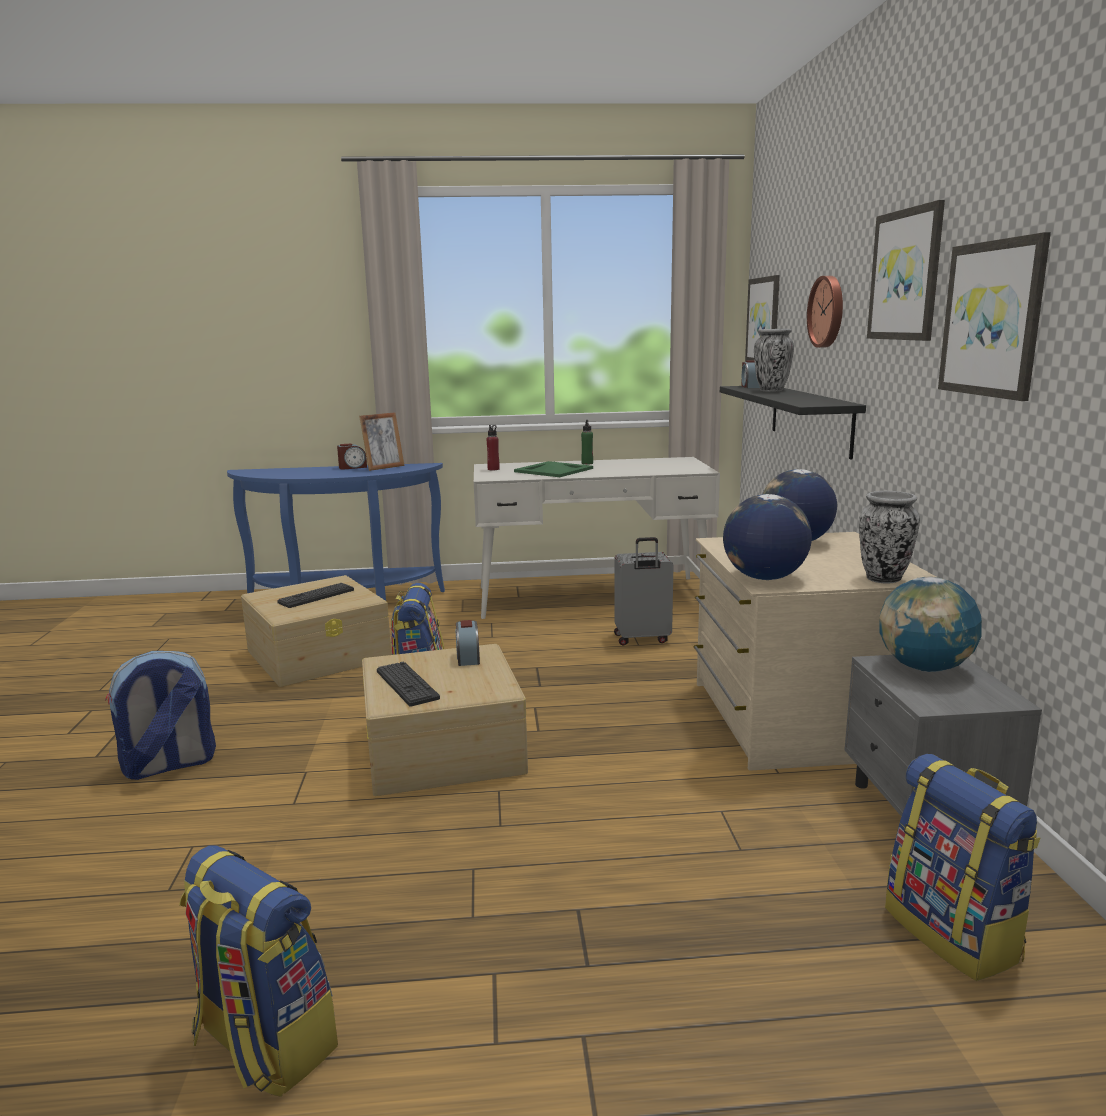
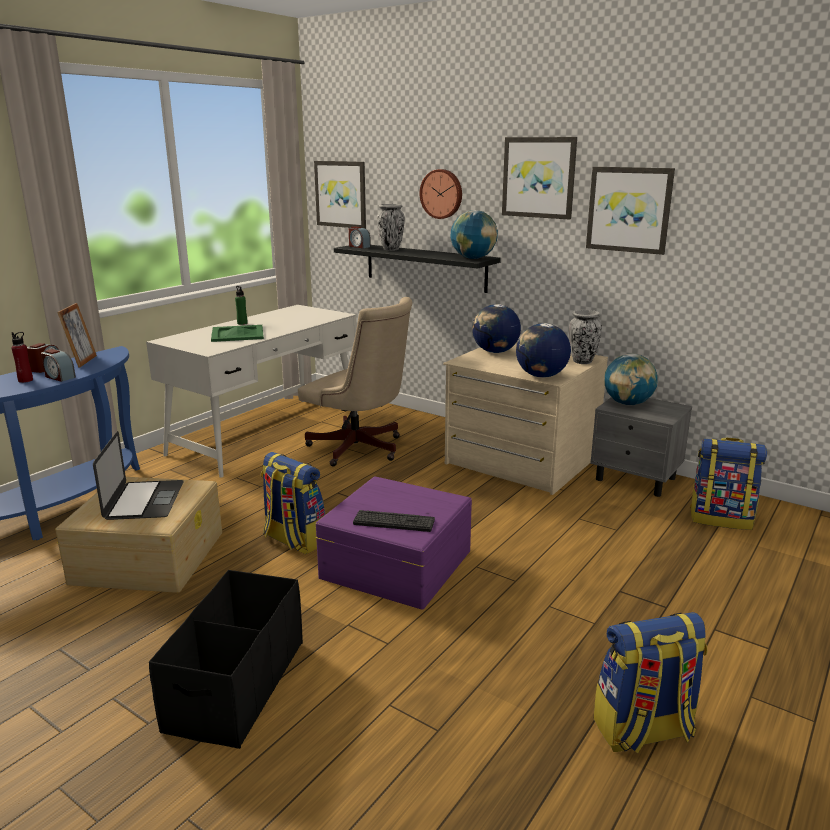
camera: 50 degrees left, 5 degrees up
(169, 765) = (236, 685): backpack -> black storage box
(316, 596) = (144, 500): keyboard -> laptop
(443, 747) = (395, 563): beige storage box -> purple storage box
(468, 657) = (383, 491): alarm clock -> alarm clock (59, 377)
(493, 469) = (184, 343): red bottle -> red bottle (25, 380)
(642, 639) = (360, 450): grey suitcase -> beige office chair
(820, 403) = (473, 258): none -> globe

